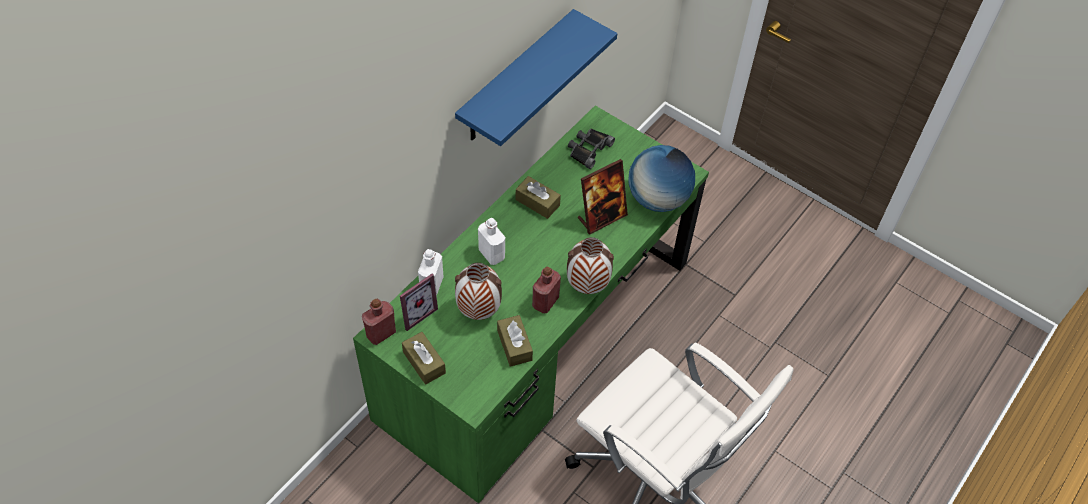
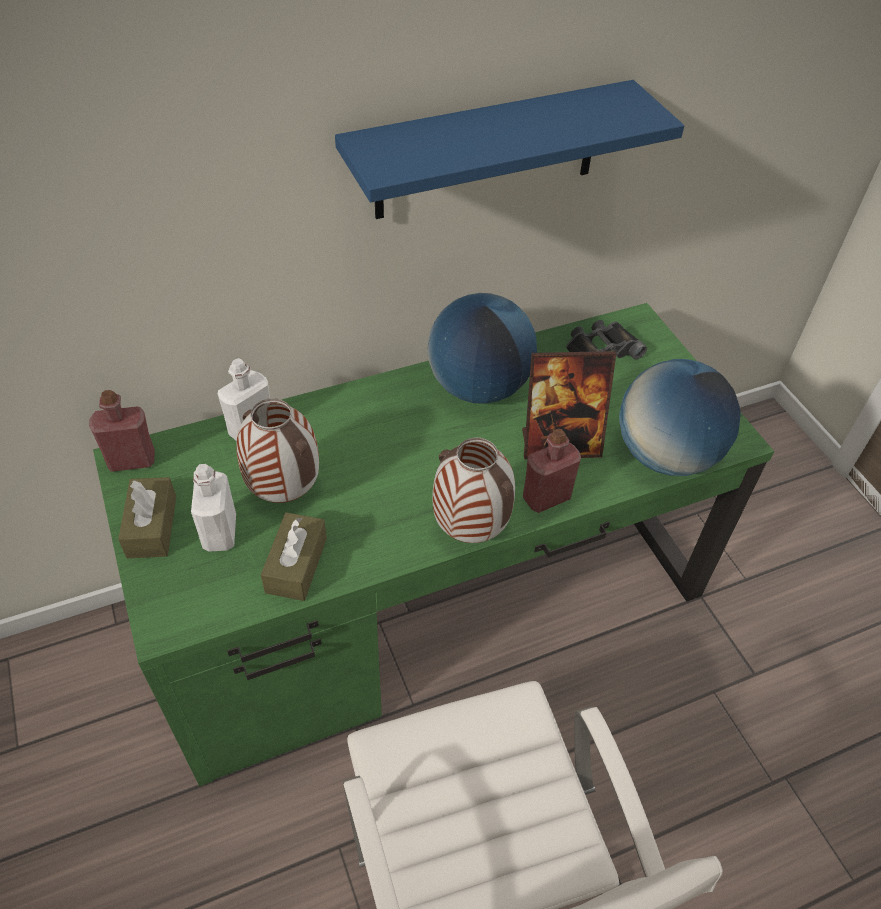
camera: 30 degrees right, 5 degrees down
(415, 312) = (199, 454): picture frame -> none
(491, 254) = (363, 425): white bottle -> white bottle (220, 533)
(537, 202) = (478, 387): brown tissue box -> globe
(545, 302) = (390, 524): red bottle -> red bottle (546, 497)

